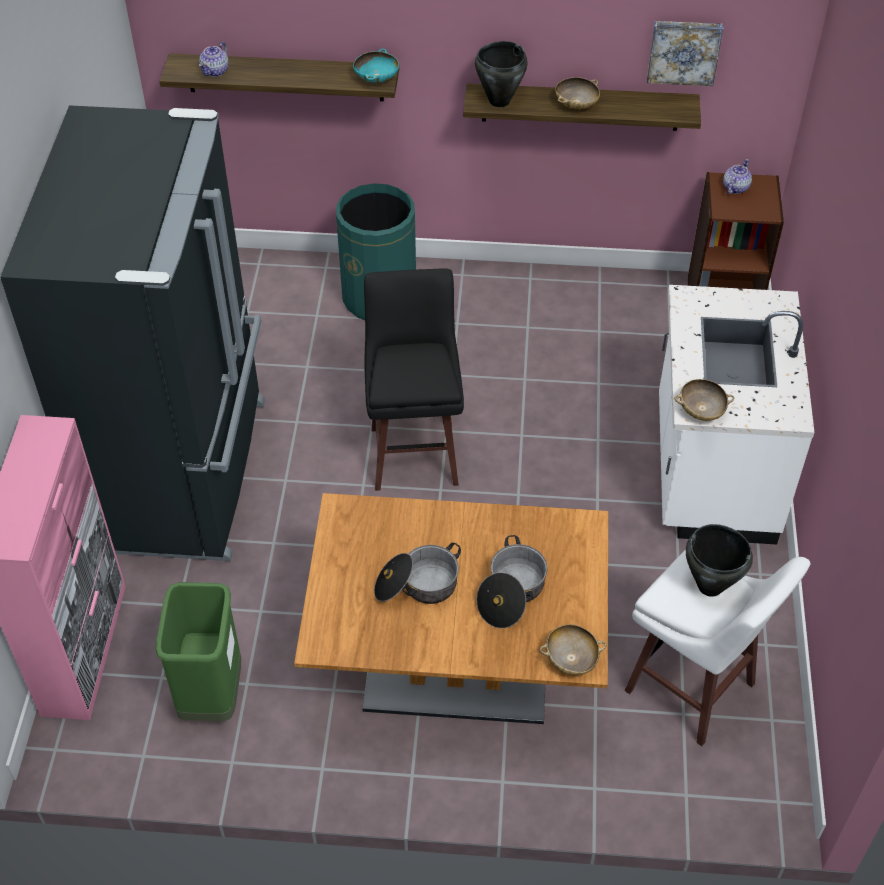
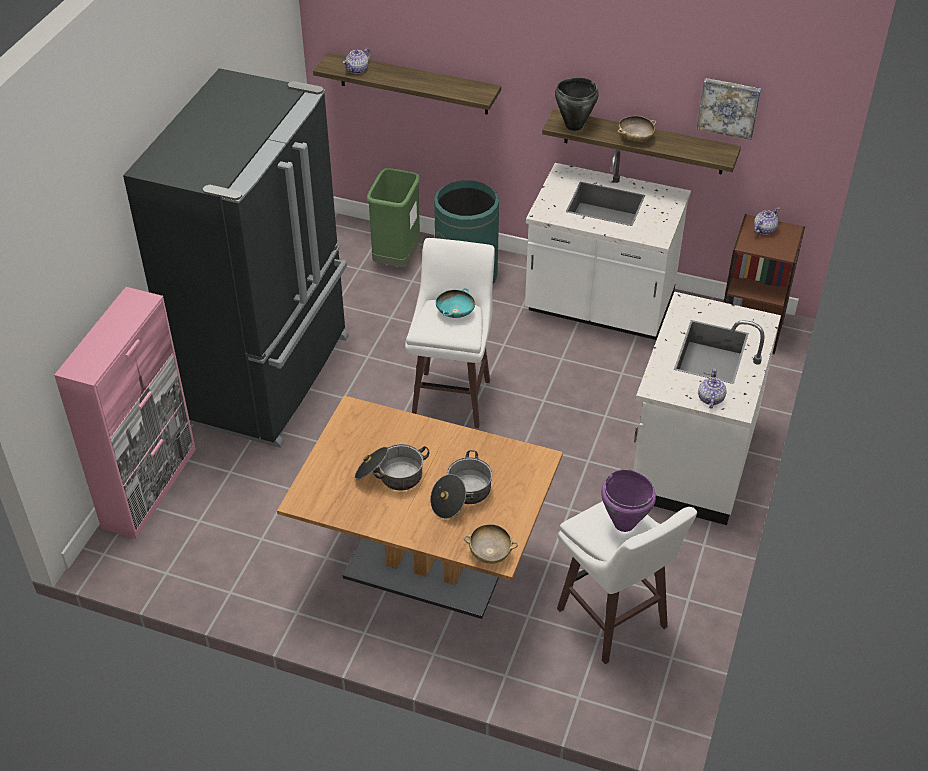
camera: 15 degrees right, 5 degrees down
(211, 695) = (232, 541): green trash can -> green trash can (396, 259)
(376, 78) = (479, 93): turquoise bowl -> turquoise bowl (455, 313)
(415, 453) = (452, 397): black stool -> white stool
(545, 307) = (599, 307): none -> white counter
(701, 410) = (662, 389): beige bowl -> none
(710, 585) = (624, 523): black cooking pot -> purple cooking pot
(758, 411) = (710, 399): none -> teapot

